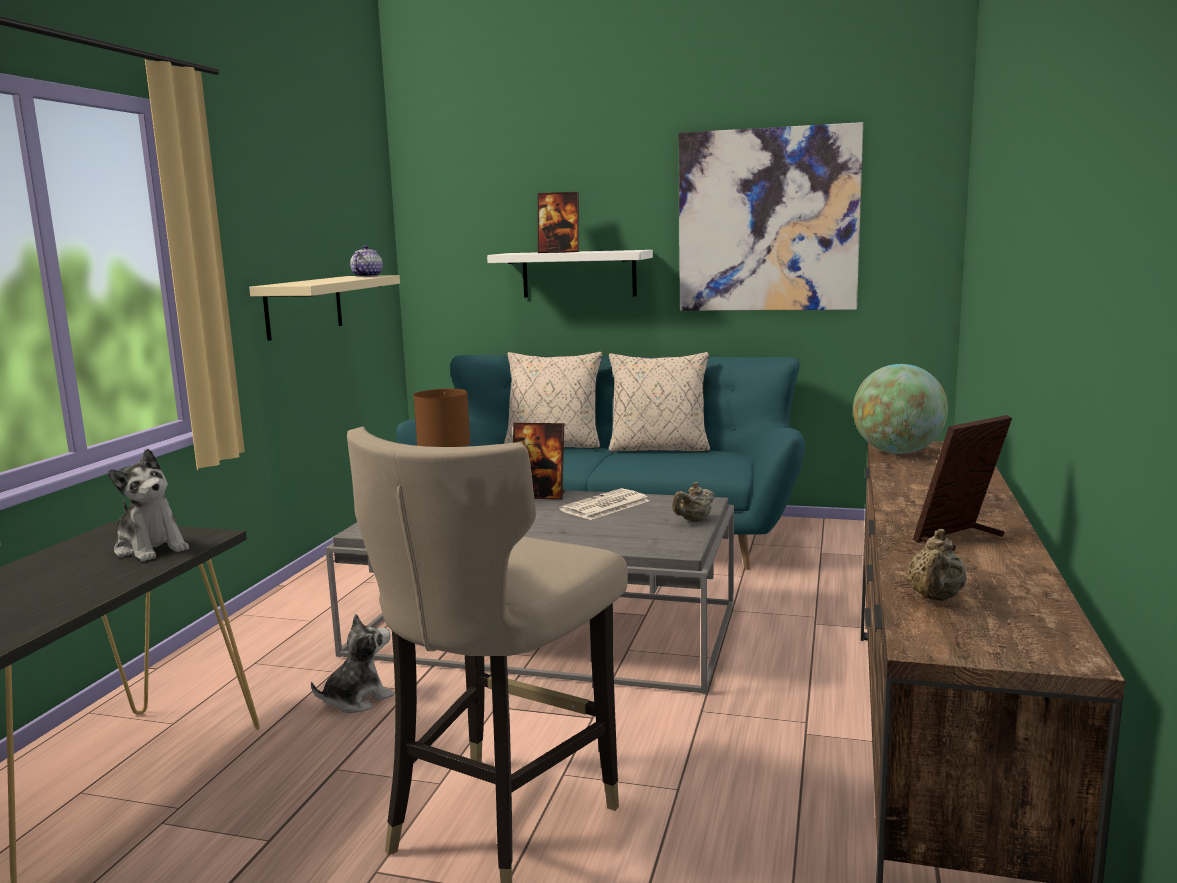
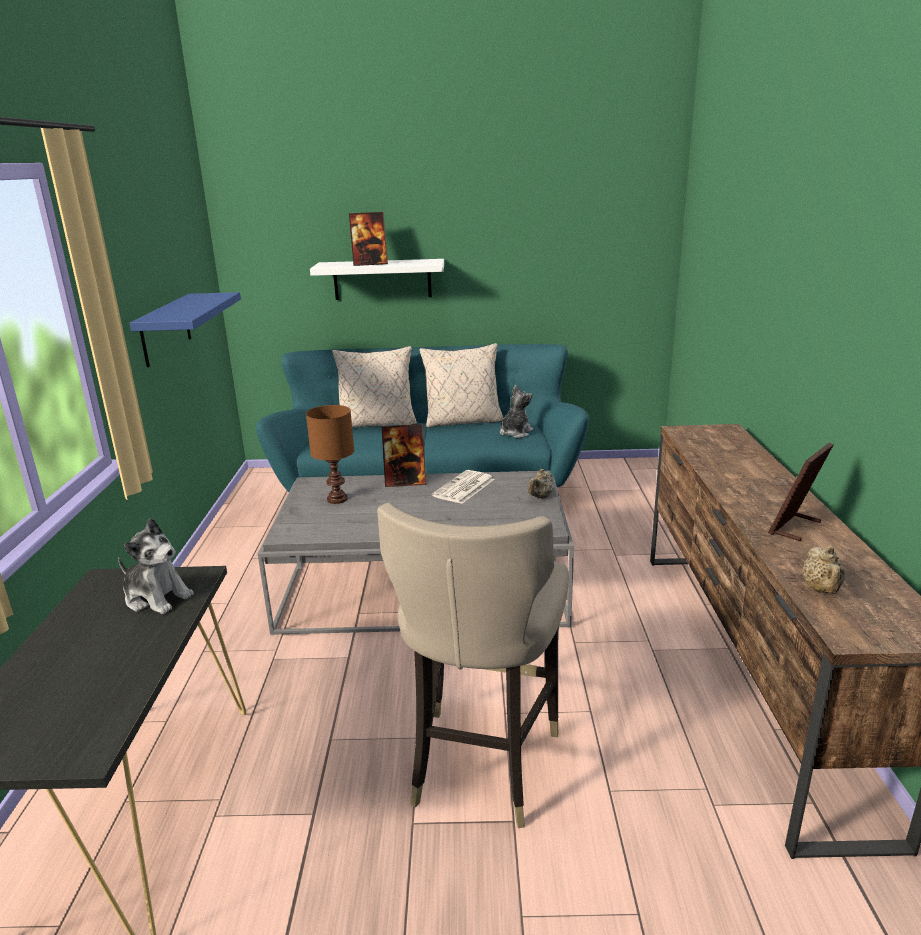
camera: 15 degrees left, 10 degrees up
(304, 306) = (165, 329): beige shelf -> blue shelf
(357, 699) = (311, 673): plush toy -> plush toy (515, 433)
(367, 276) = (215, 296): teapot -> none
(767, 220) = (536, 234): picture -> none
(897, 452) = (692, 439): globe -> none

